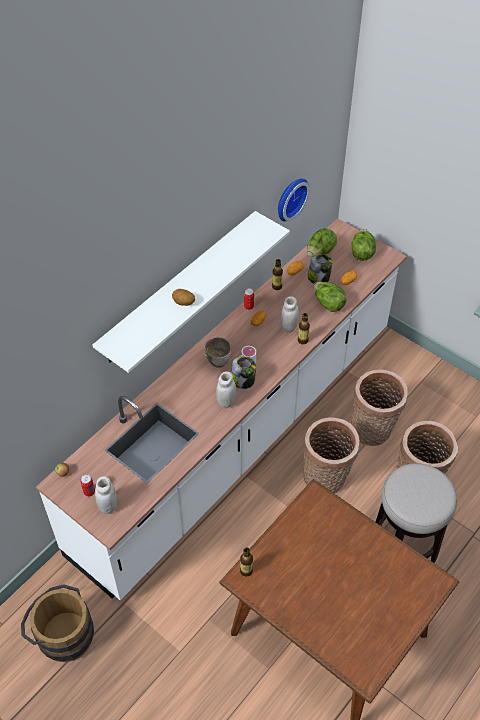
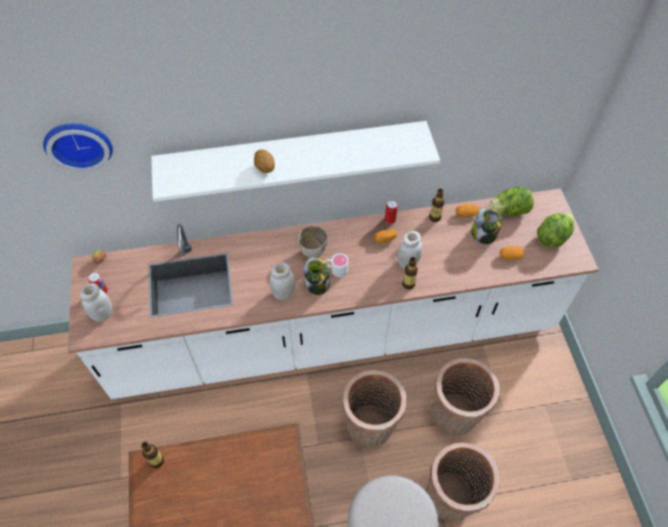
camera: 40 degrees right, 5 degrees up
(62, 634) = (60, 391): brown bucket -> none
(290, 198) = (488, 131): wall clock -> wall clock (78, 143)
(328, 304) = (467, 265): lettuce -> none

